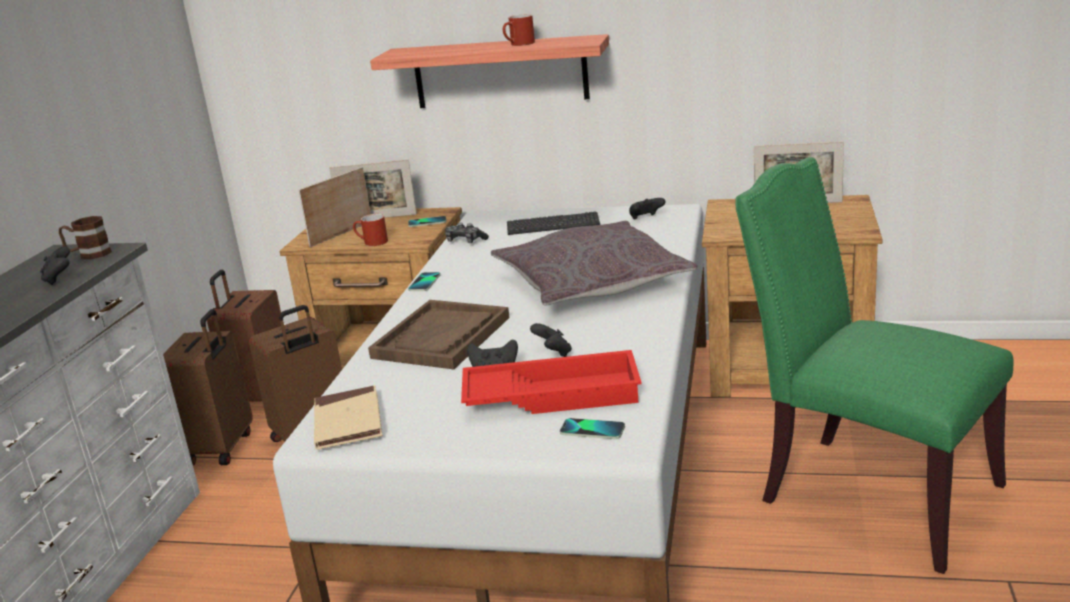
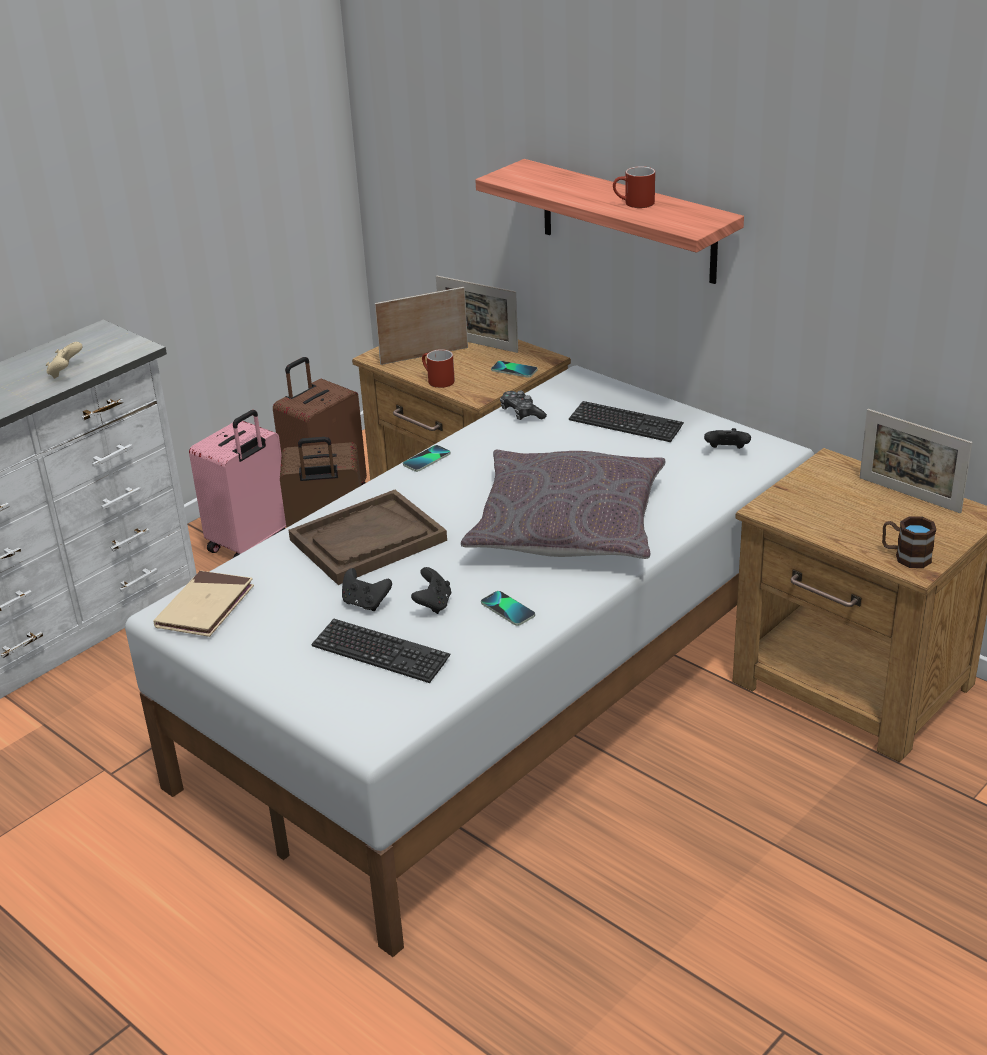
camera: 30 degrees right, 10 degrees up
(59, 279) = (65, 373): black game controller -> beige game controller
(89, 254) = (112, 346): brown mug -> brown mug (905, 556)
(222, 448) = (250, 543): brown suitcase -> pink suitcase
(553, 394) = (380, 653): red tray -> keyboard
(592, 430) = (366, 709): phone -> phone (508, 609)
(869, 493) = (762, 872): green chair -> none

